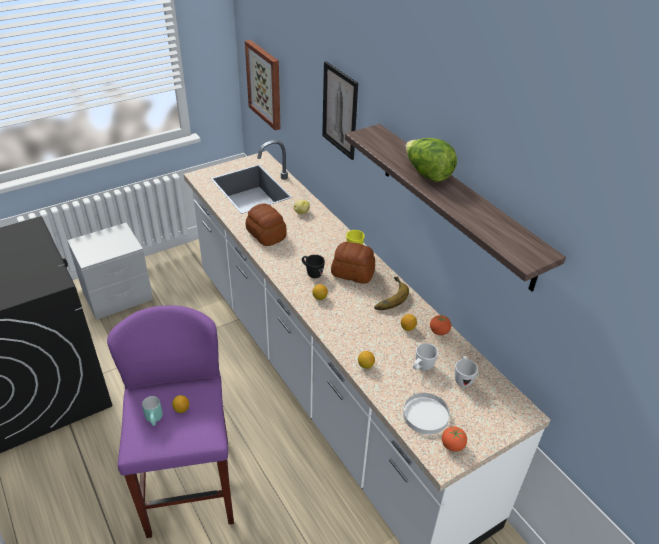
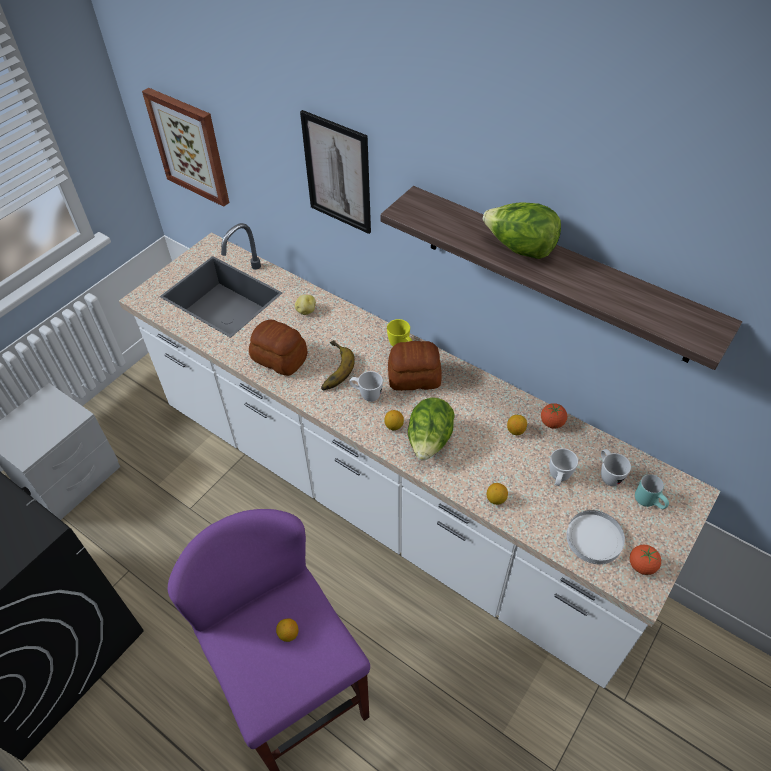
camera: 20 degrees left, 10 degrees up
(155, 419) = (263, 662): turquoise mug -> turquoise mug (650, 501)
(312, 273) = (366, 395): black mug -> white mug
(339, 315) = (429, 441): none -> lettuce
(387, 296) = (471, 396): banana -> banana (331, 368)

